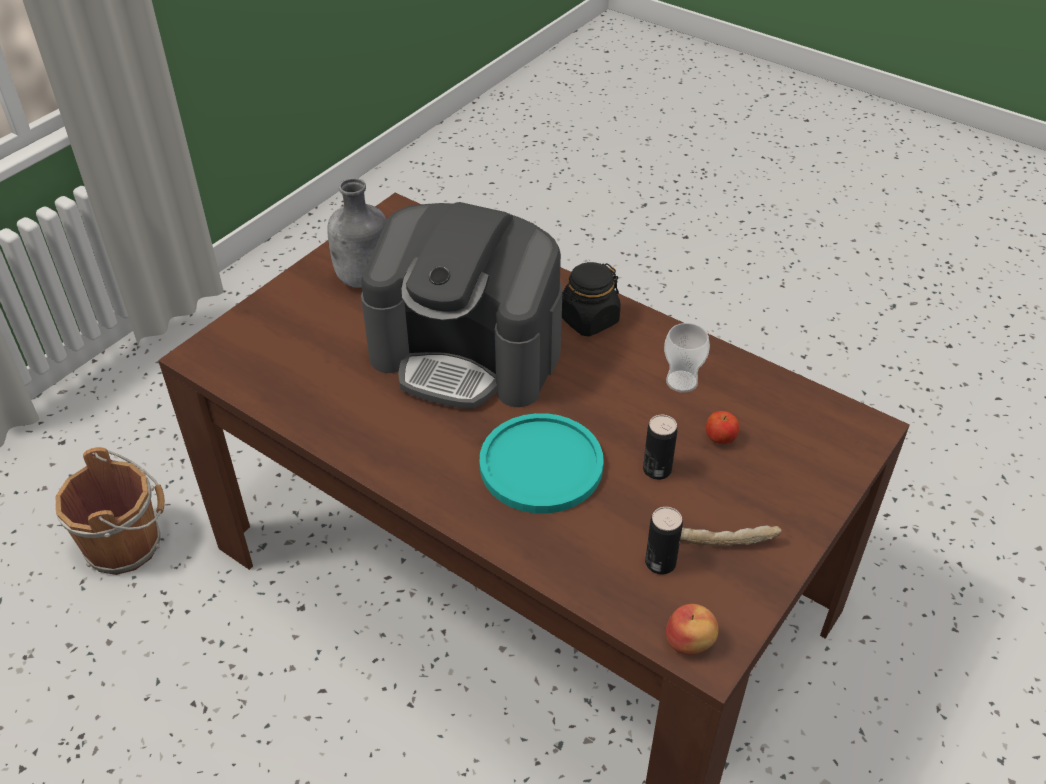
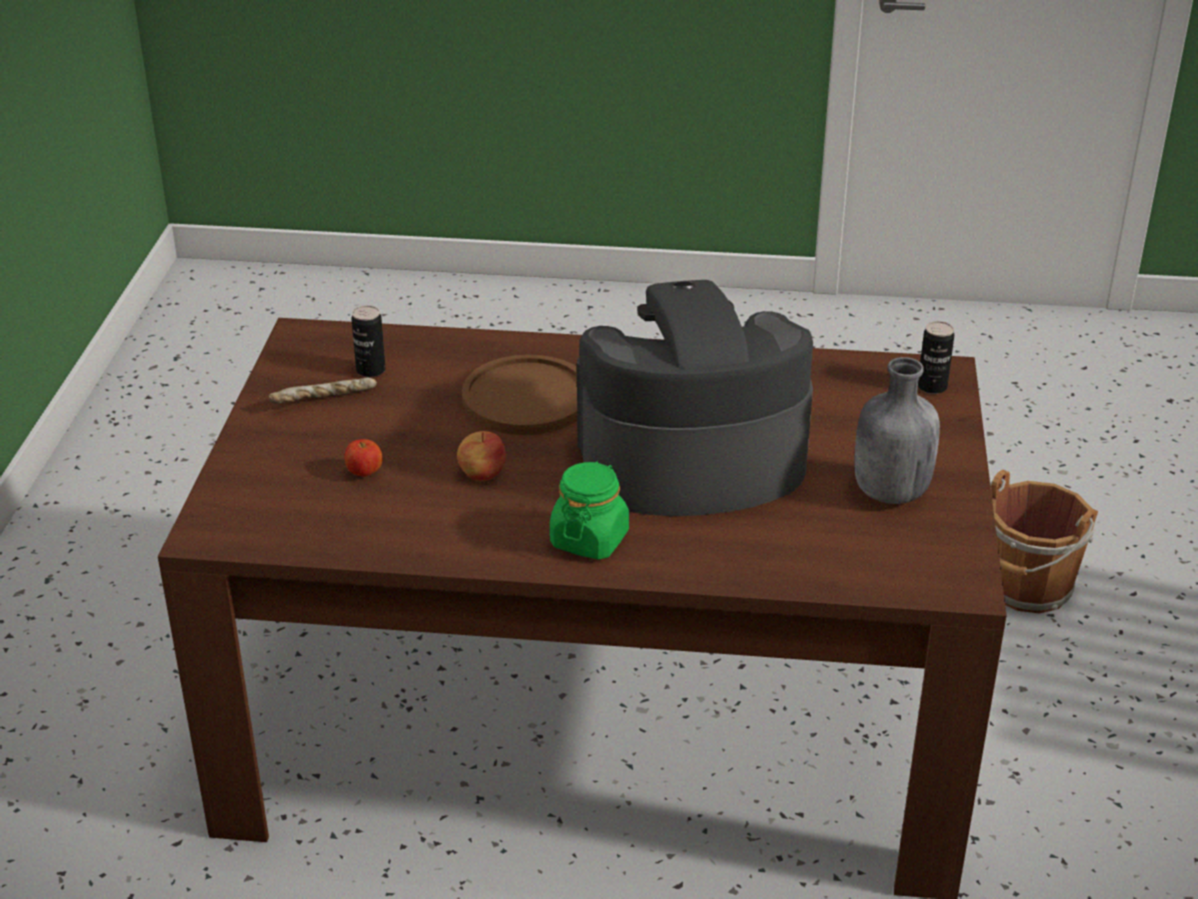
camera: 150 degrees right, 10 degrees down
(541, 465) = (526, 398): turquoise plate -> brown plate
(588, 320) = (589, 539): black jar -> green jar
(657, 470) = (414, 429): can -> can (932, 387)
(681, 381) = (436, 511): cup -> none
(689, 643) = (320, 336): apple -> apple (482, 473)

